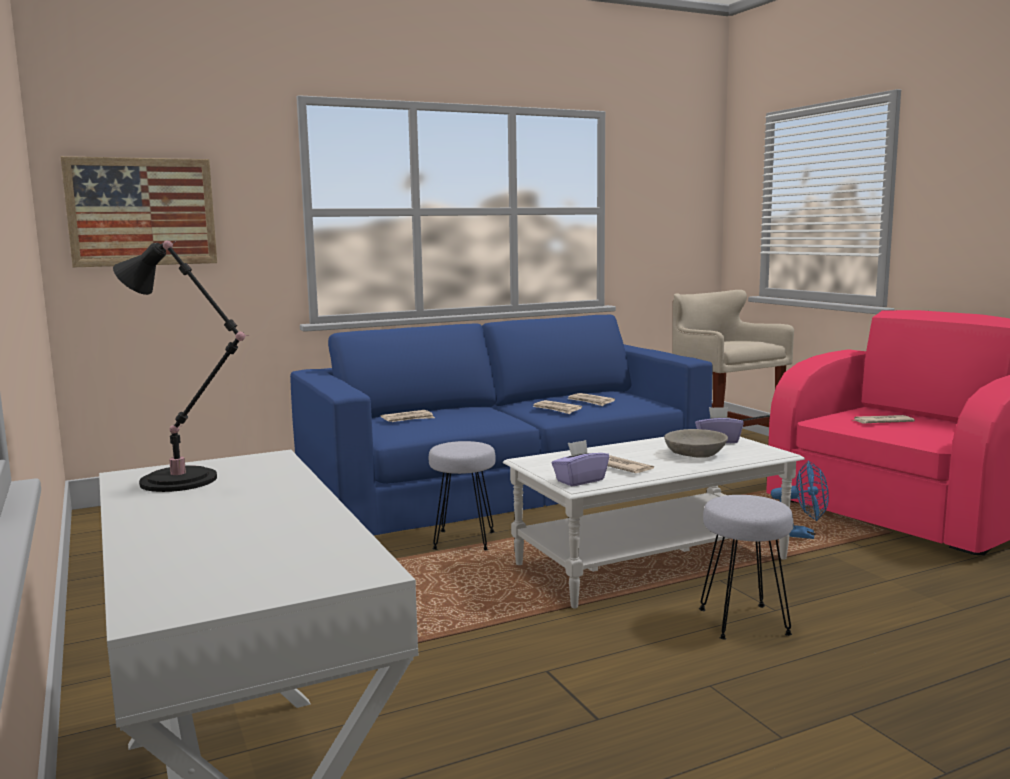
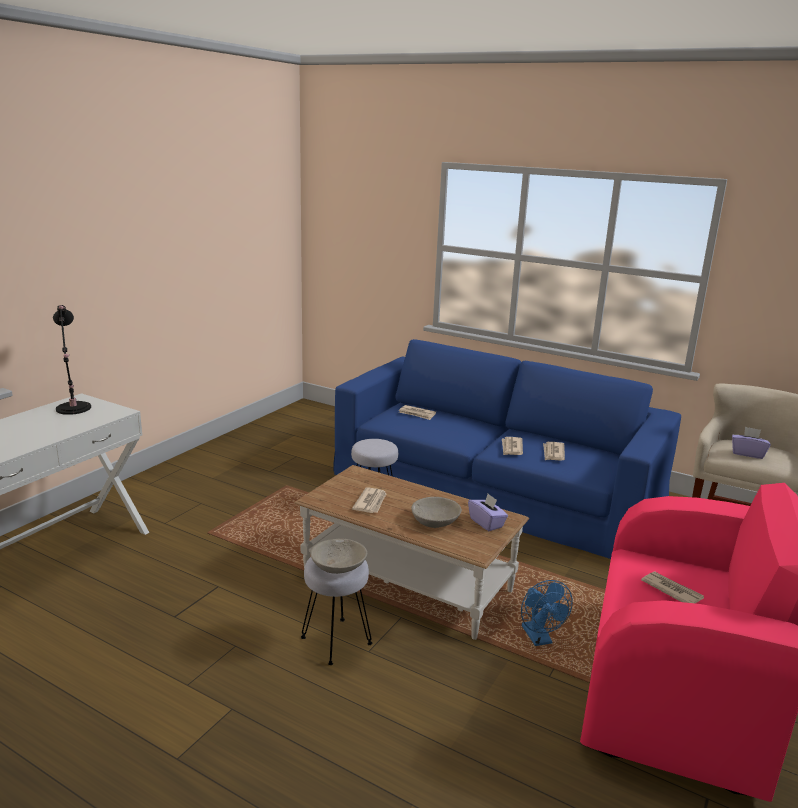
camera: 55 degrees right, 10 degrees up
(142, 212) = (347, 235): picture -> none
(579, 480) = (325, 496): purple tissue box -> purple tissue box (747, 453)
(651, 561) = (407, 581): white coffee table -> brown coffee table
(757, 504) = (338, 566): none -> grey bowl

